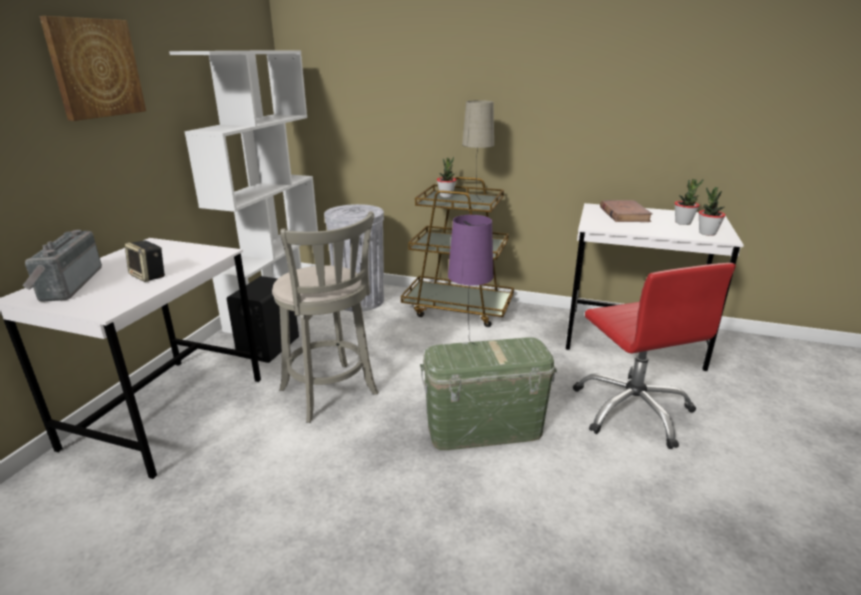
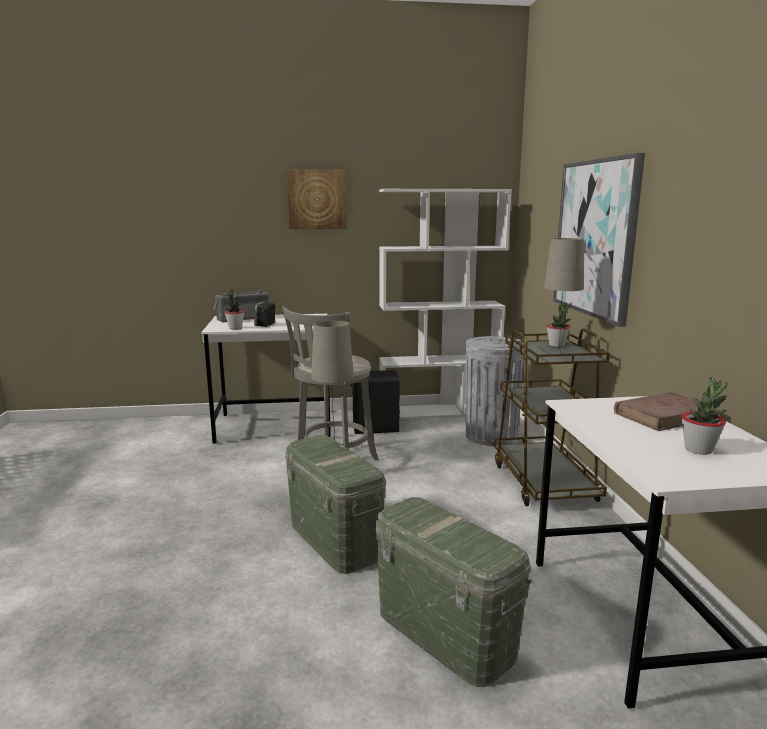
camera: 65 degrees right, 10 degrees down
(455, 99) = (595, 238): none -> picture
(468, 347) = (333, 448): purple table lamp -> beige table lamp
(632, 410) = (444, 633): red office chair -> green storage box
(707, 233) = (670, 466): potted plant -> potted plant (235, 328)

